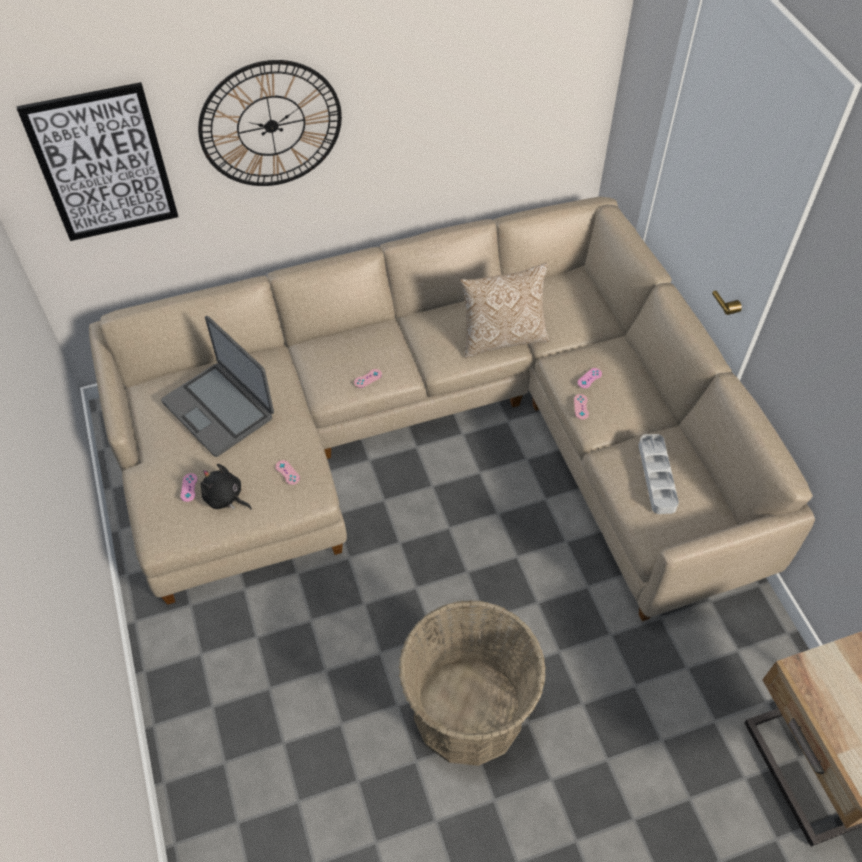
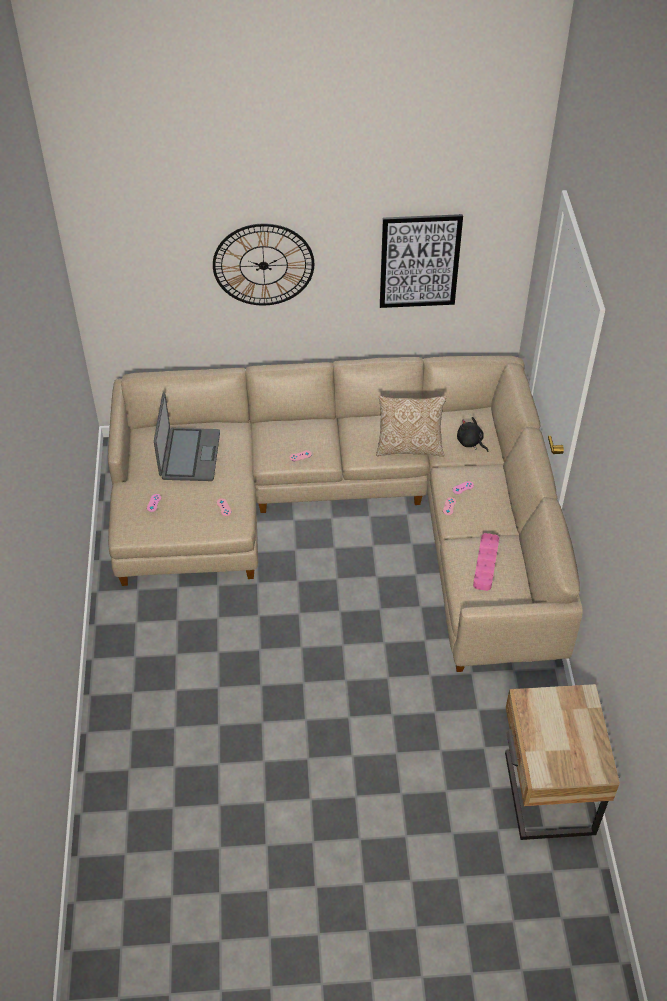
camera: 15 degrees right, 5 degrees down
(103, 164) = (146, 272): picture -> picture (419, 261)
(219, 409) = (189, 455): laptop -> laptop turned 150 degrees counterclockwise
(225, 498) = (177, 515): black plush toy -> black plush toy (470, 442)
(468, 710) = (309, 700): basket -> none
(656, 476) = (485, 564): grey tray -> pink tray

